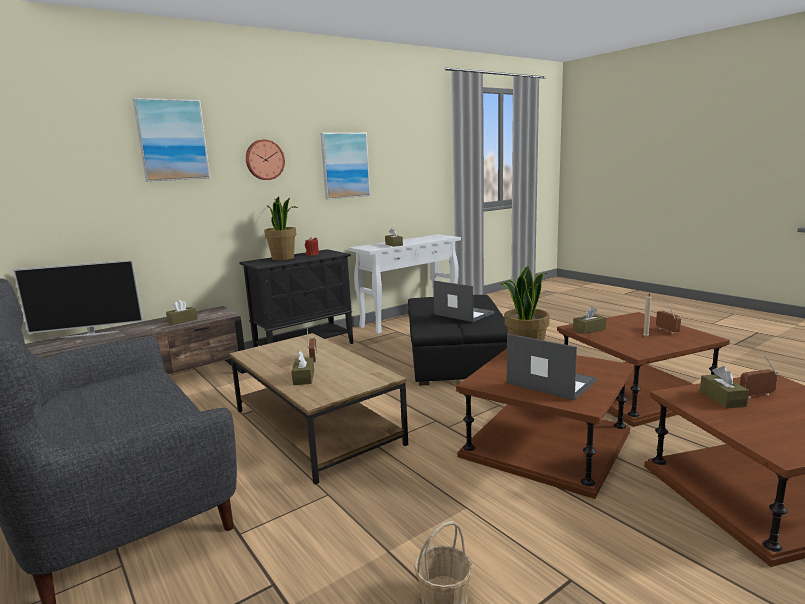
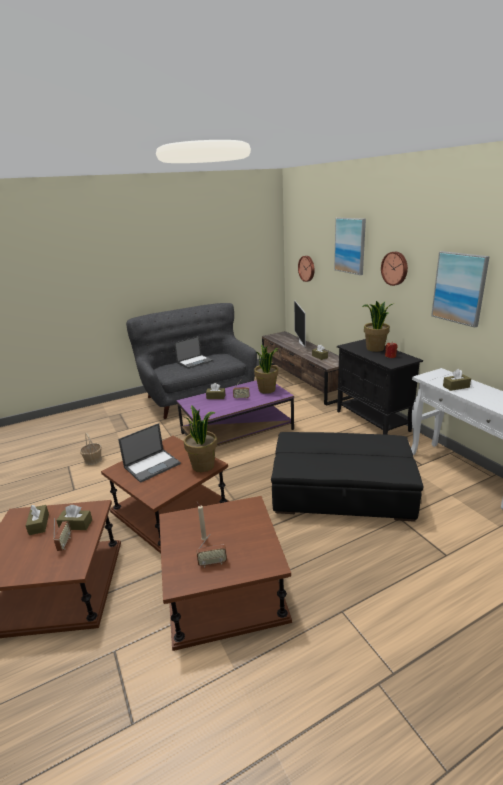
camera: 100 degrees right, 10 degrees up
(48, 196) = (307, 268): none -> wall clock
(286, 347) = (267, 390): none -> potted plant
(315, 426) = (238, 431): brown coffee table -> purple coffee table
(463, 314) = (327, 455): laptop -> laptop (195, 361)
(589, 329) = (242, 511): brown tissue box -> brown tissue box (39, 524)

